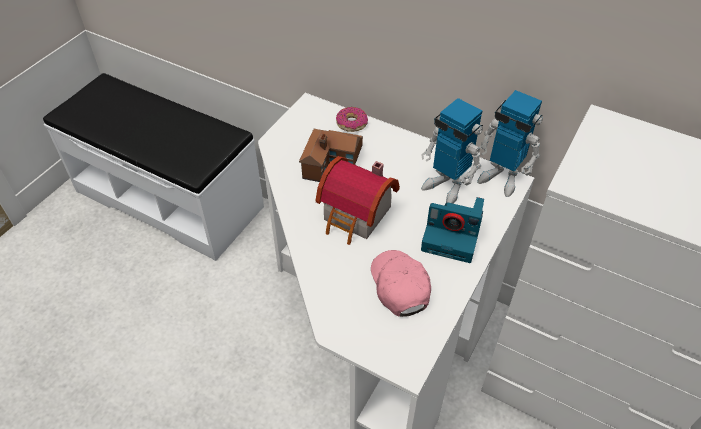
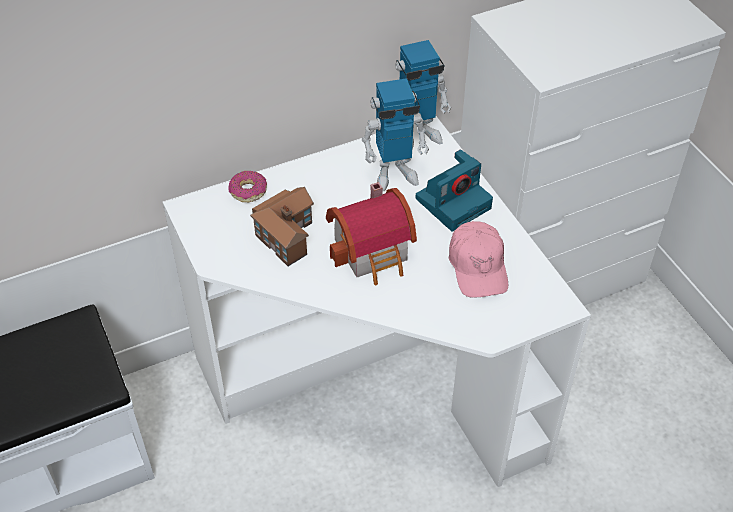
camera: 55 degrees left, 0 degrees up
(399, 286) = (478, 266): pink cap -> pink cap turned 120 degrees counterclockwise

